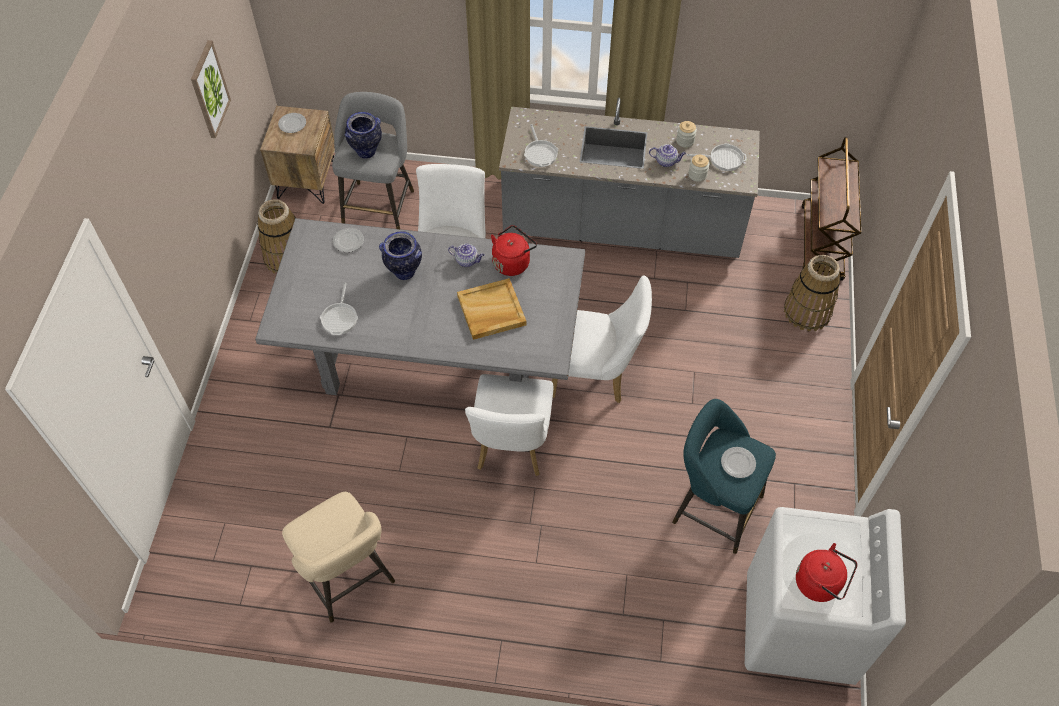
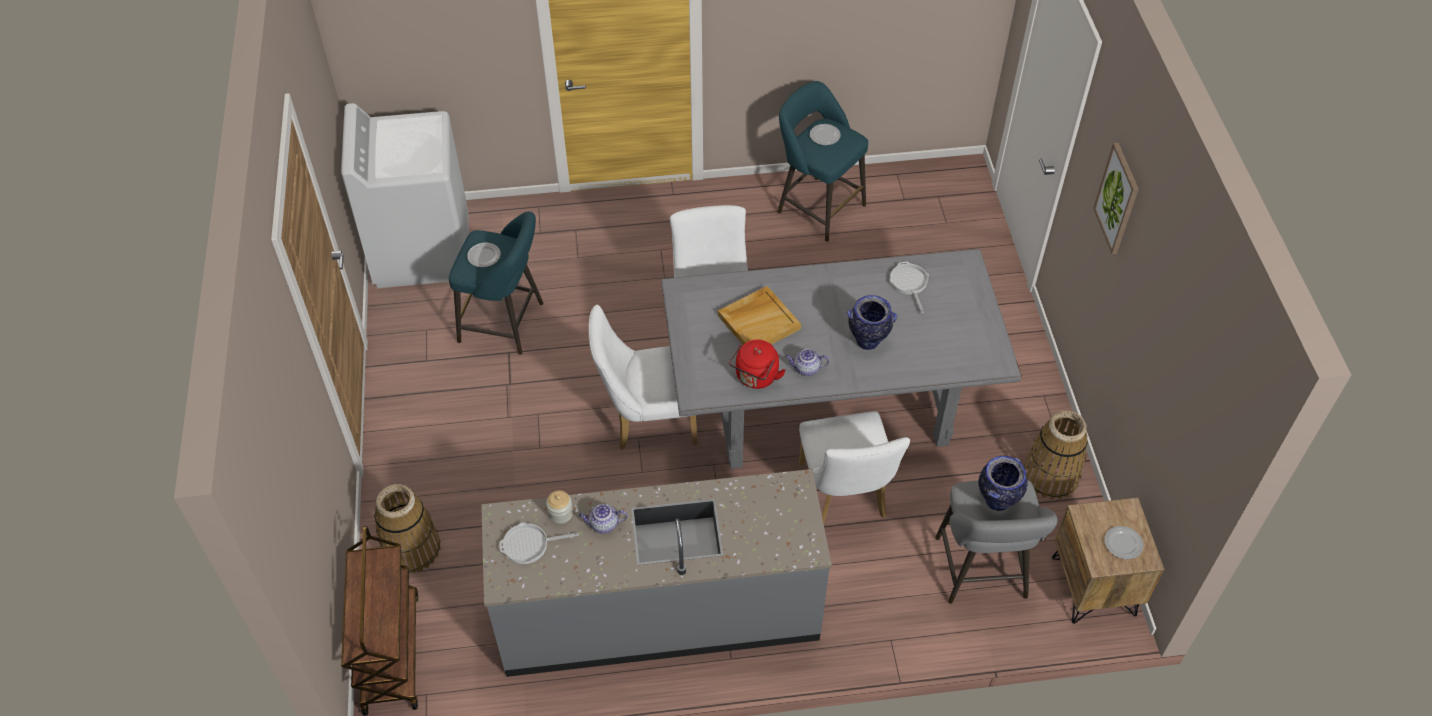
camera: 165 degrees right, 5 degrees down
(209, 89) = (1163, 336): picture -> picture (1117, 198)
(348, 241) = (946, 362): plate -> plate (825, 136)
(348, 579) = (817, 207): beige stool -> turquoise stool
(540, 153) = (767, 500): frying pan -> none
(685, 141) = (584, 562): jar -> none
(820, 583) = (410, 133): red kettle -> none

